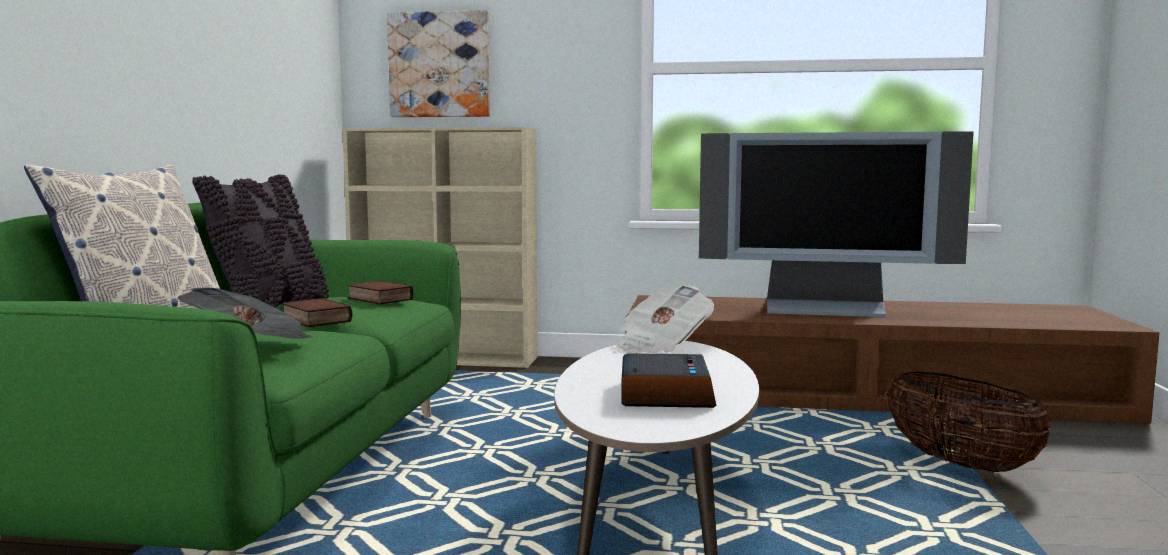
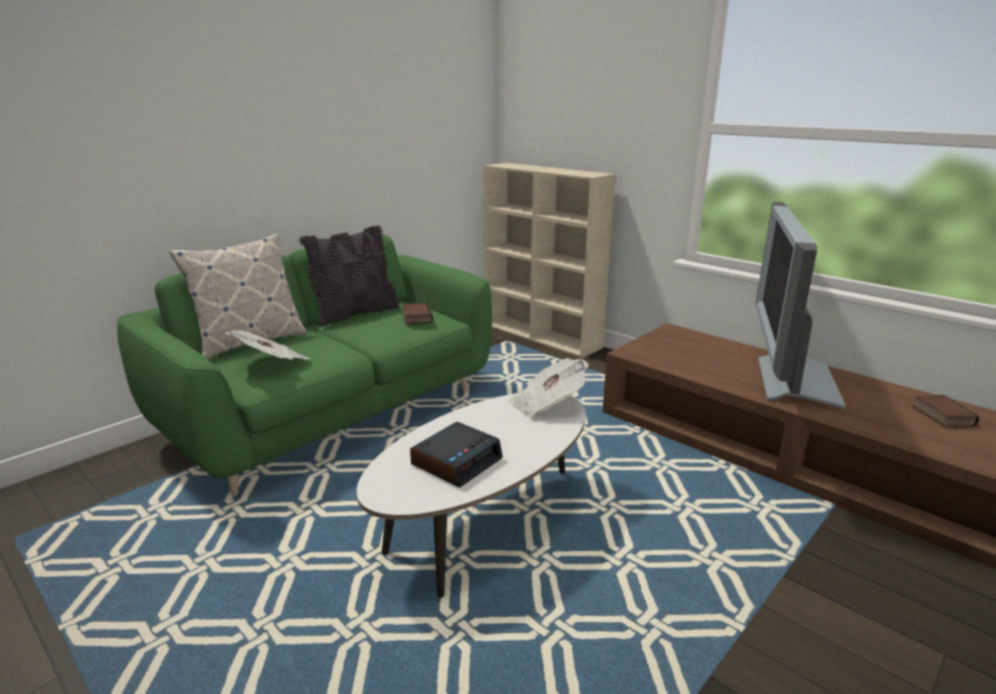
camera: 35 degrees right, 15 degrees up
(314, 320) = (350, 335): book -> book (941, 415)
(440, 65) = (556, 115): picture -> none
(824, 310) = (789, 382): television -> television turned 60 degrees clockwise
(959, 464) = (776, 571): basket -> none

